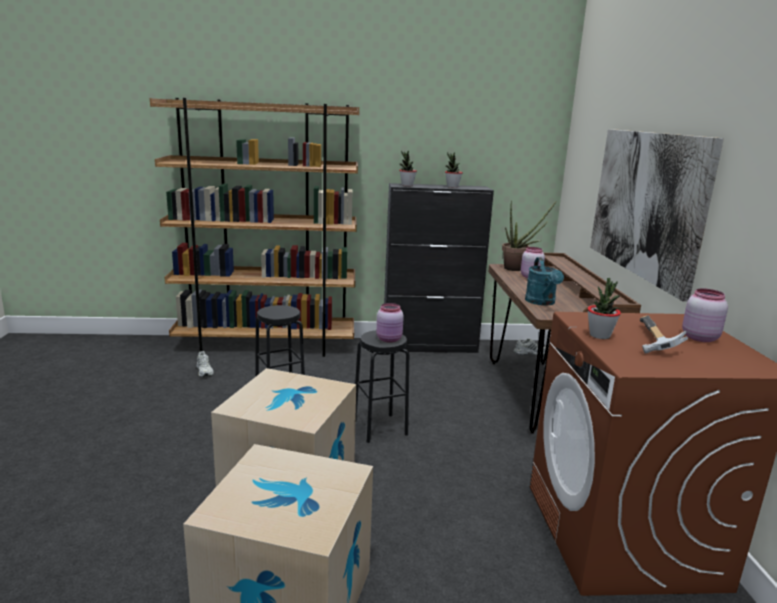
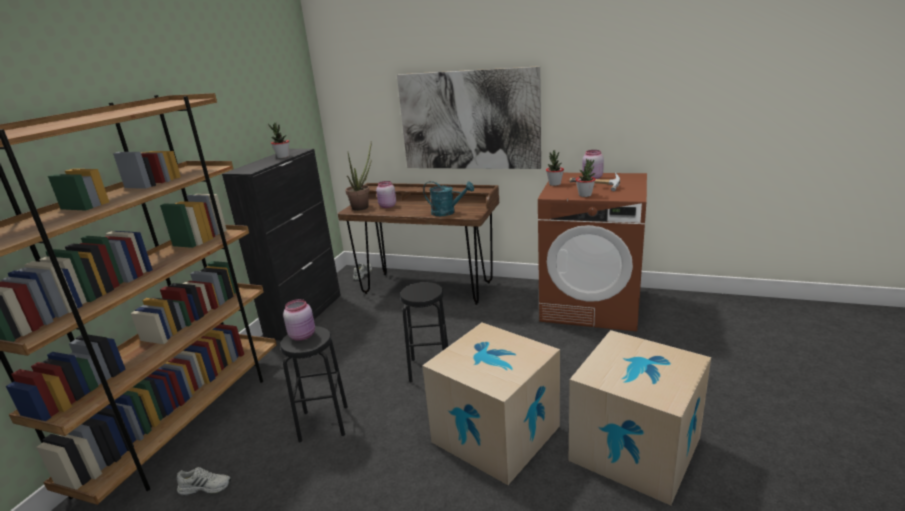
camera: 65 degrees left, 5 degrees up
(389, 339) = (427, 289): pink jar -> pink jar (303, 335)
(407, 185) = (252, 168): potted plant -> potted plant (554, 184)

